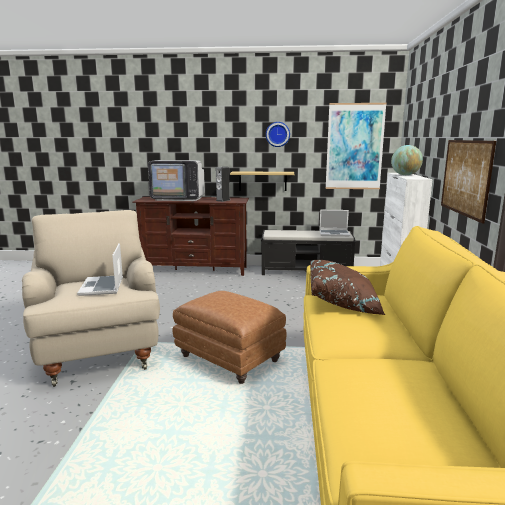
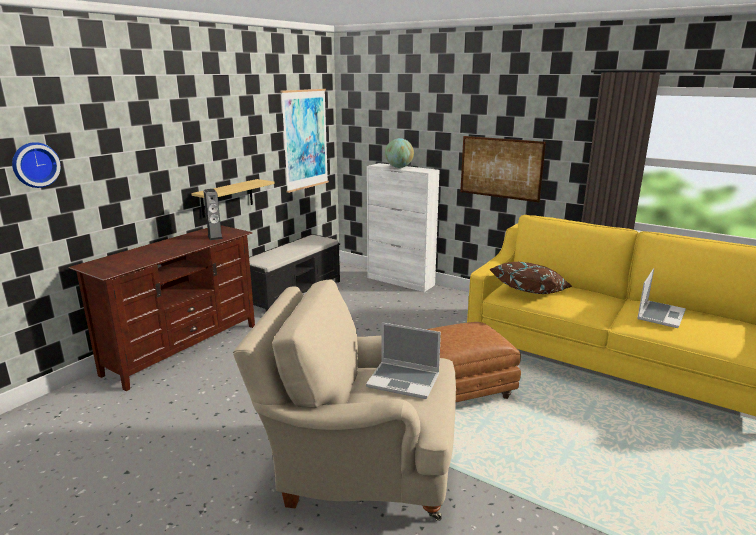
camera: 60 degrees left, 5 degrees up
(178, 199) = (148, 253): television -> none
(277, 134) = (236, 133): wall clock -> wall clock (35, 164)
(334, 234) = (314, 241): laptop -> laptop (660, 315)

